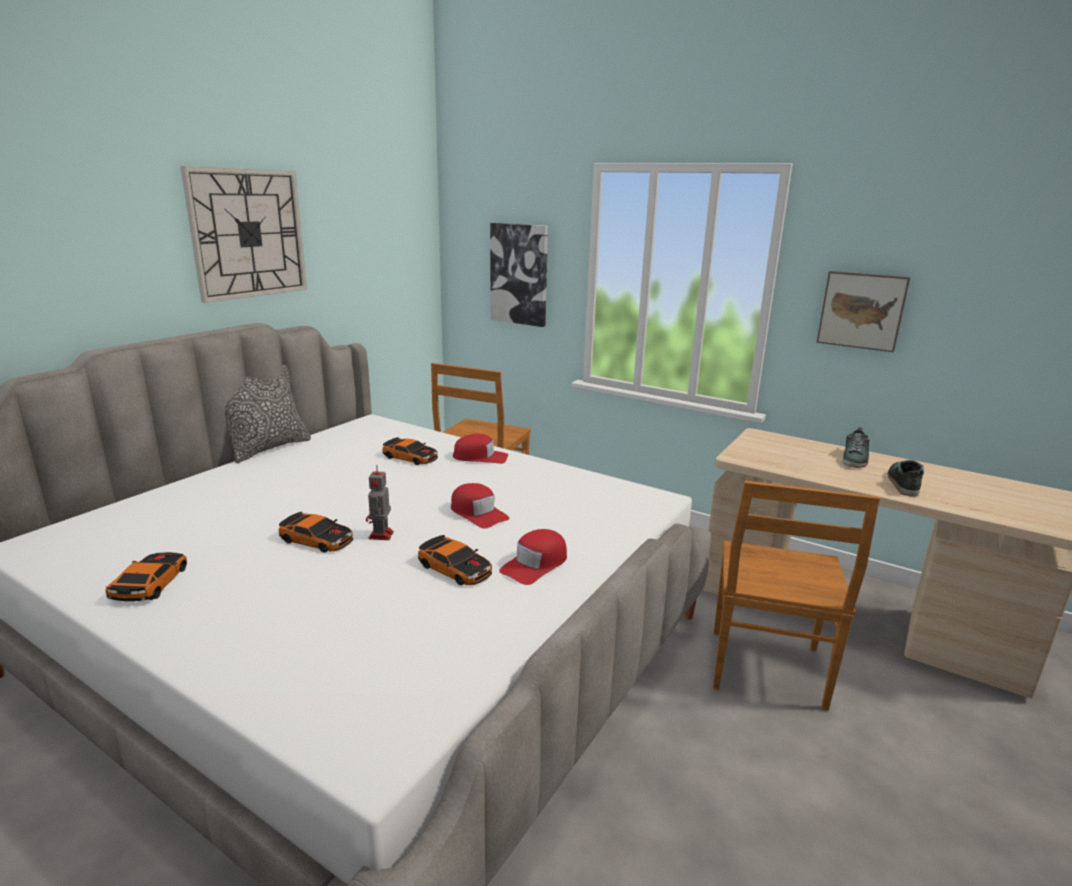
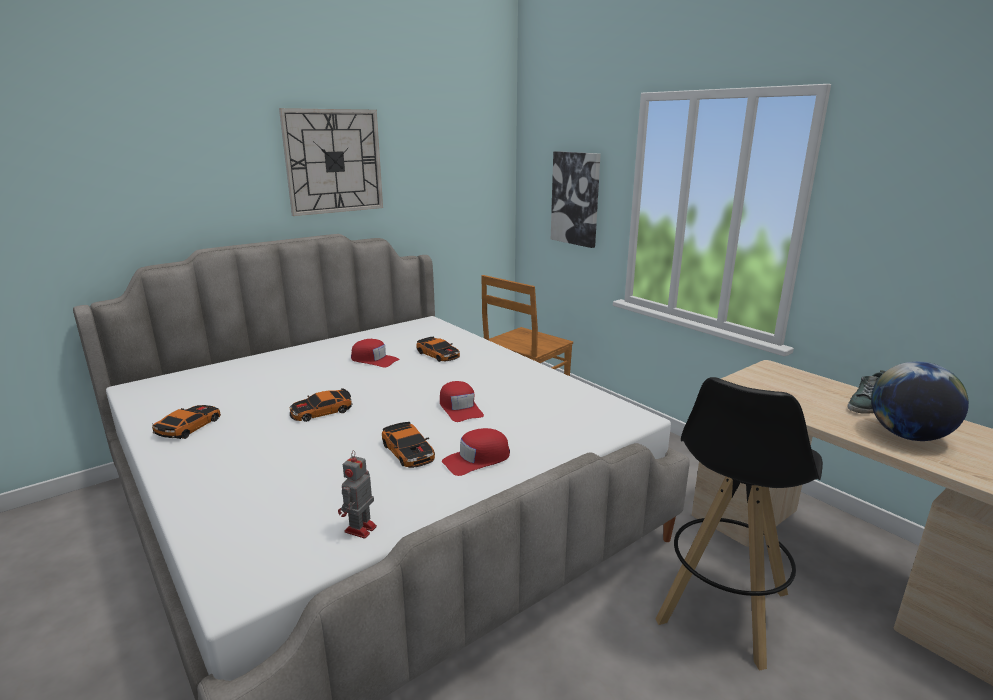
camera: 20 degrees right, 0 degrees up
(268, 448) = (335, 336): pillow -> none
(318, 539) = (321, 411): toy car -> toy car turned 105 degrees clockwise
(380, 536) = (369, 416): toy robot -> toy robot (359, 530)
(480, 457) = (496, 361): red cap -> red cap (374, 360)
(766, 670) = (722, 608): brown chair -> black stool
(862, 310) = (900, 242): picture -> none
(902, 482) = (908, 436): shoe -> globe

